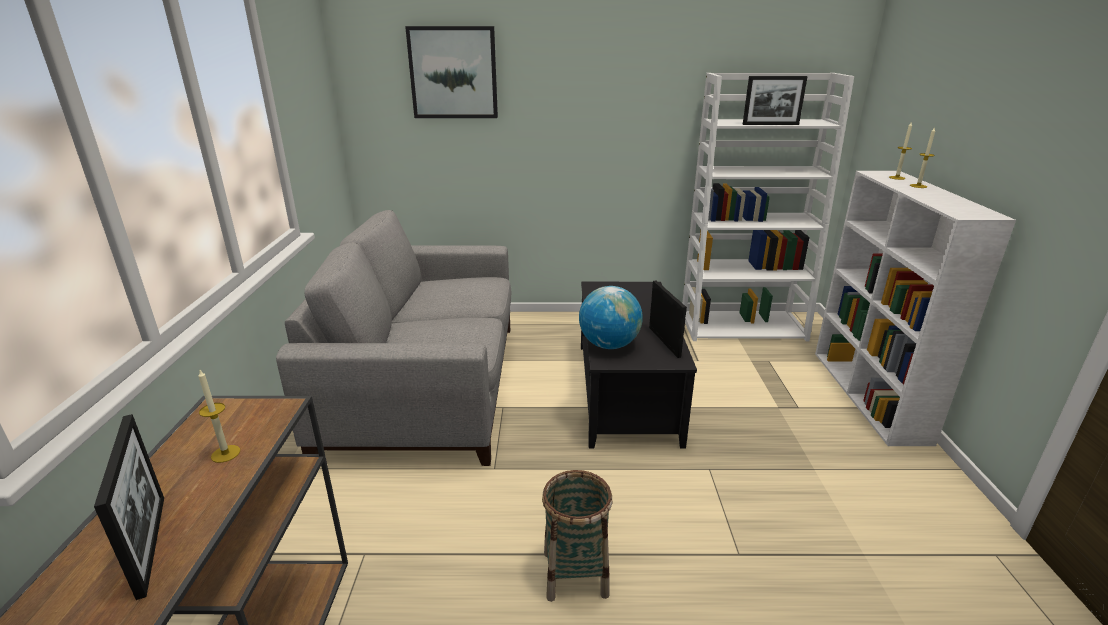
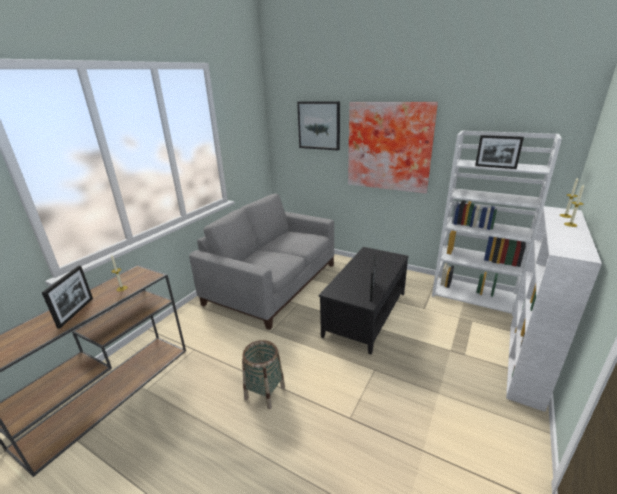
camera: 30 degrees right, 0 degrees up
(590, 105) = (389, 146): none -> picture
(609, 345) = (341, 284): globe -> none

